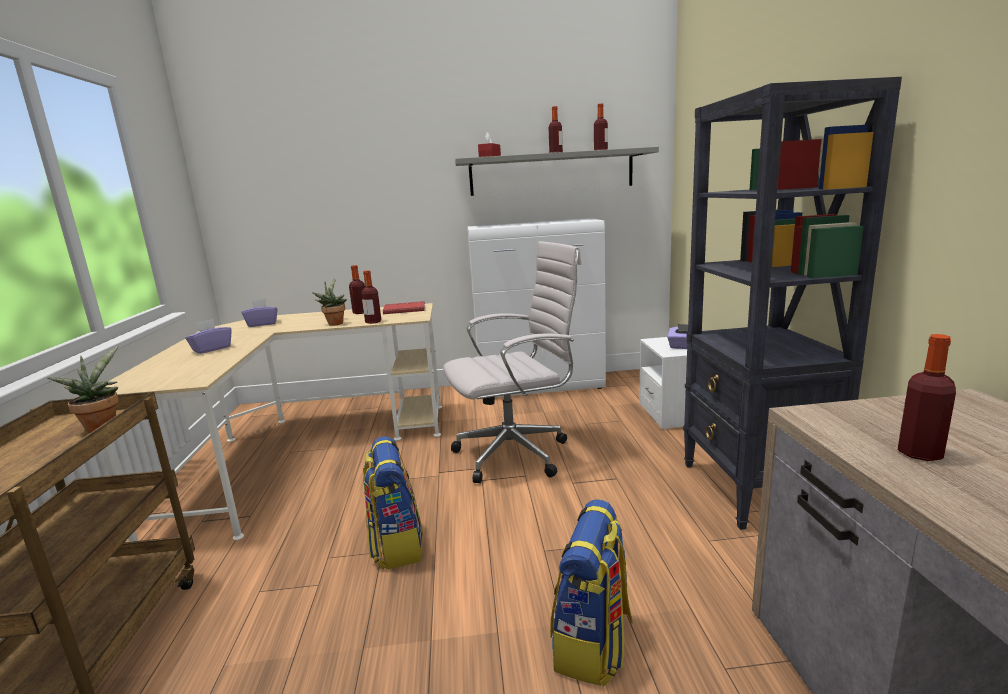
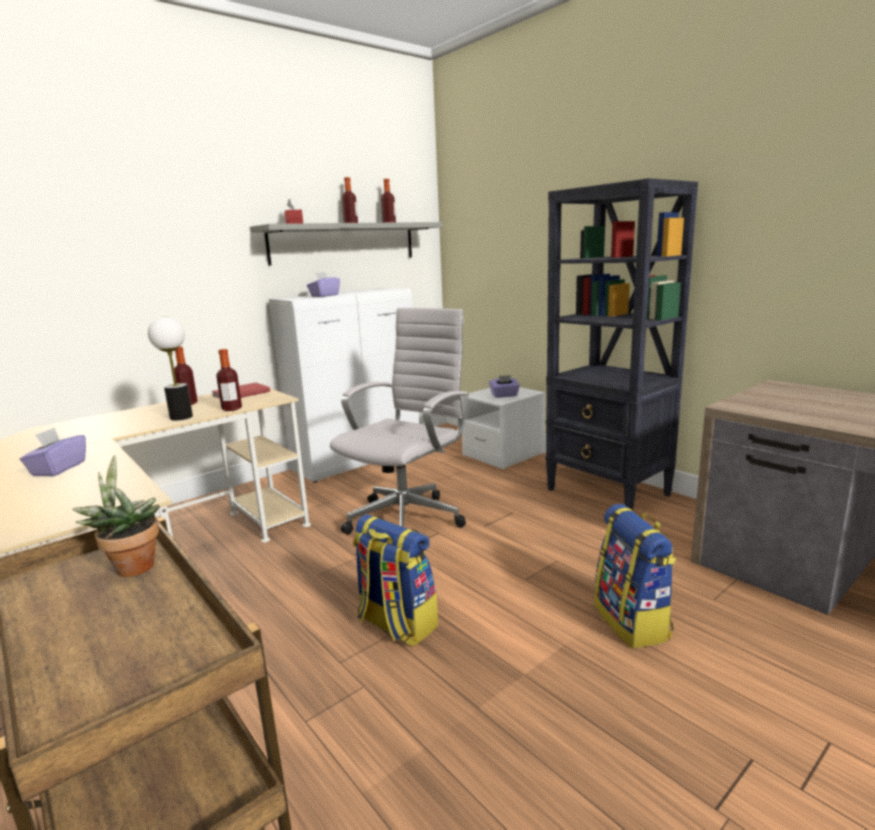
camera: 35 degrees left, 0 degrees up
(262, 324) = (65, 433): purple tissue box -> purple tissue box (324, 296)
(335, 323) = (181, 417): potted plant -> table lamp
(919, 453) = (811, 412): bottle -> none

